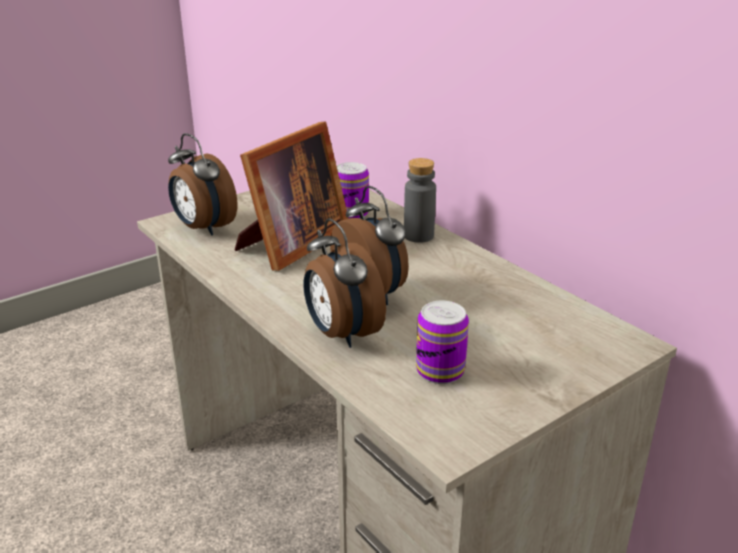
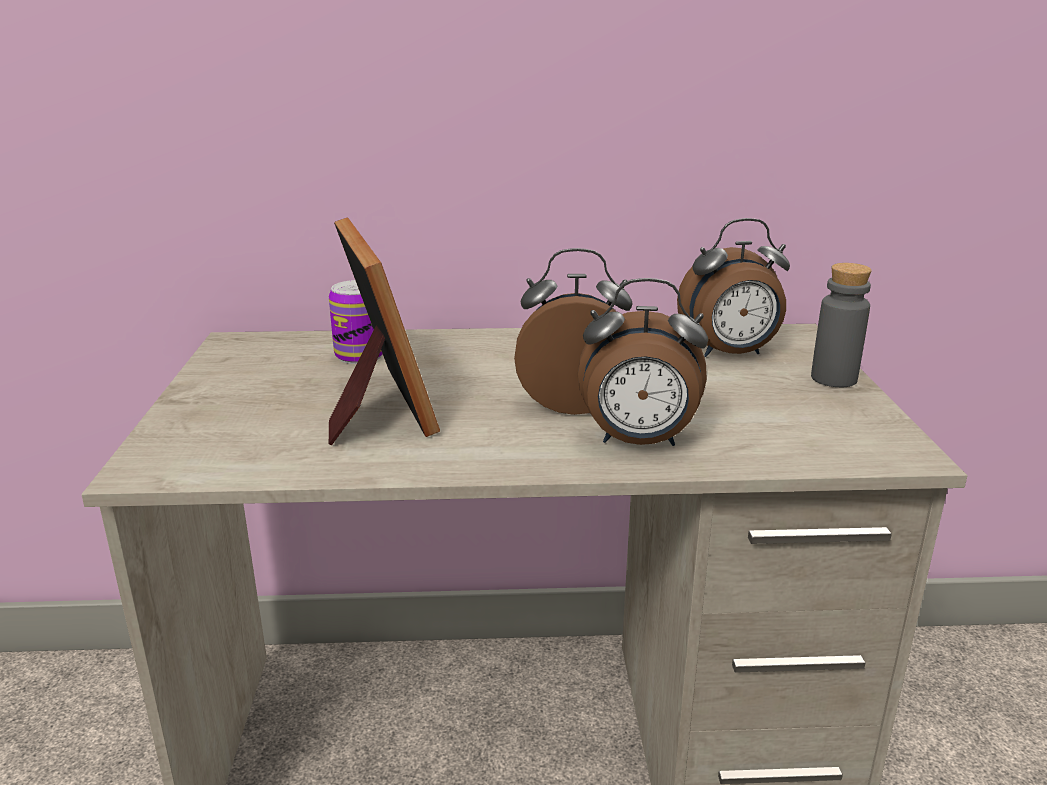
camera: 55 degrees left, 5 degrees down
(203, 228) = (218, 449): alarm clock -> alarm clock (730, 354)
(418, 236) = (475, 343): grey bottle -> grey bottle (833, 378)
(440, 371) = (767, 417): can -> none

